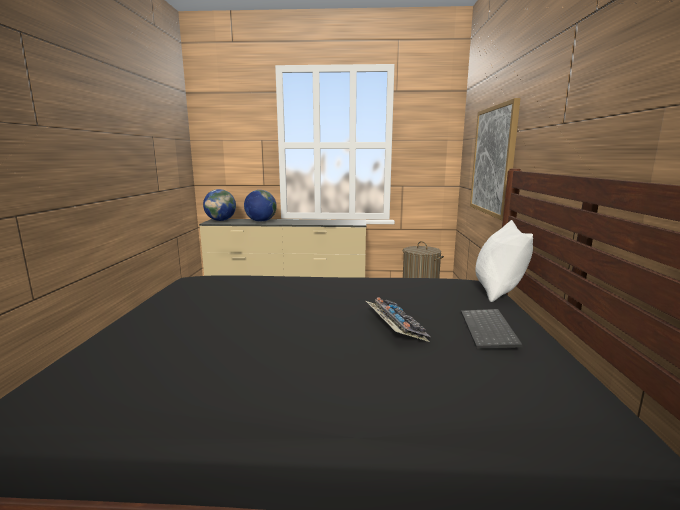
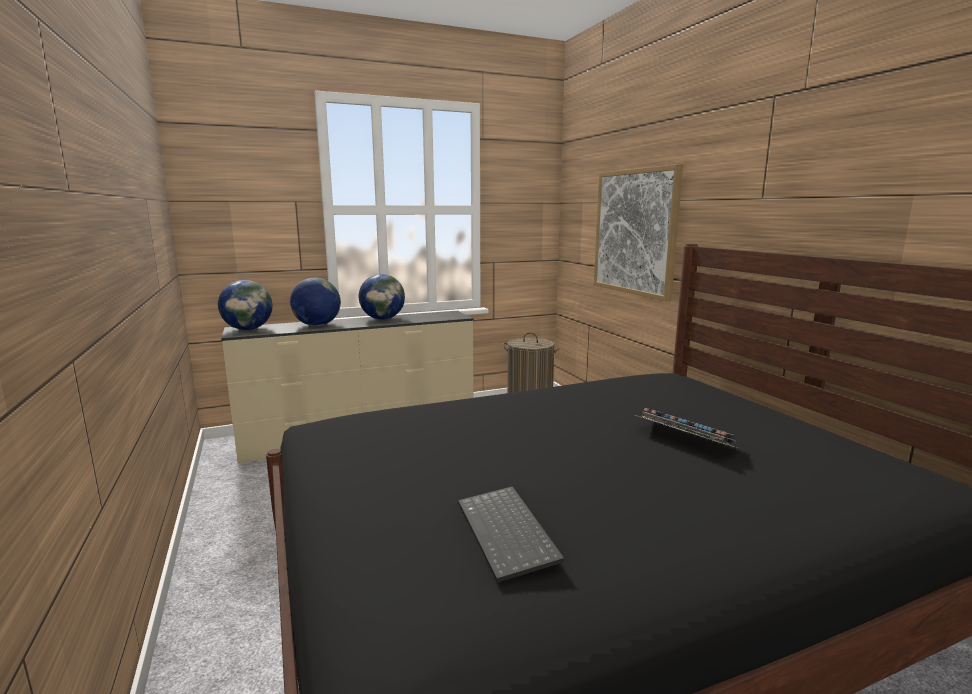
camera: 25 degrees left, 0 degrees up
(306, 221) = (383, 319): none -> globe
(490, 330) = (765, 425): keyboard -> keyboard (509, 533)
(498, 290) = (702, 381): white pillow -> none

